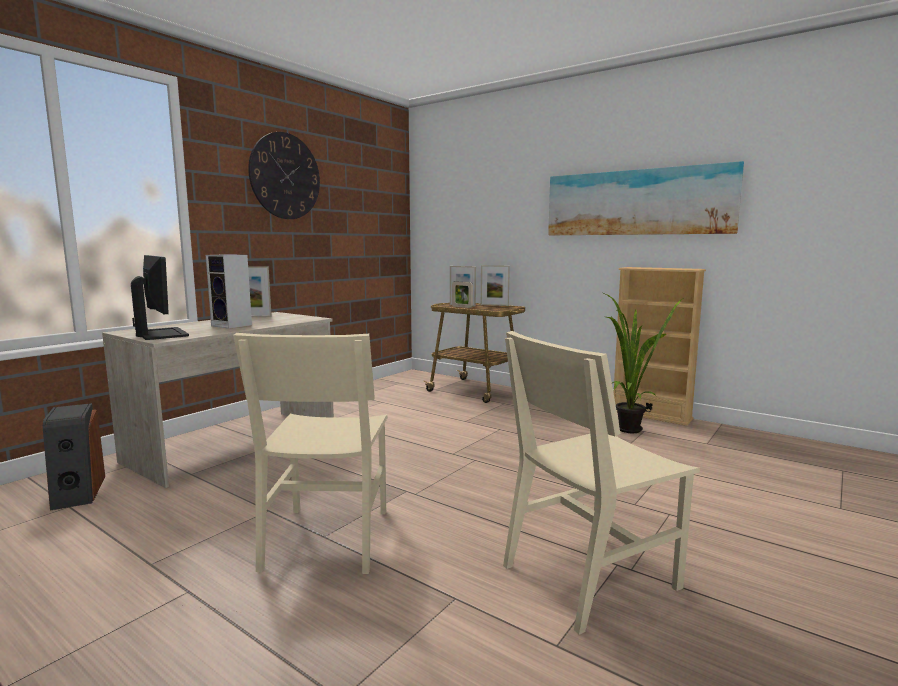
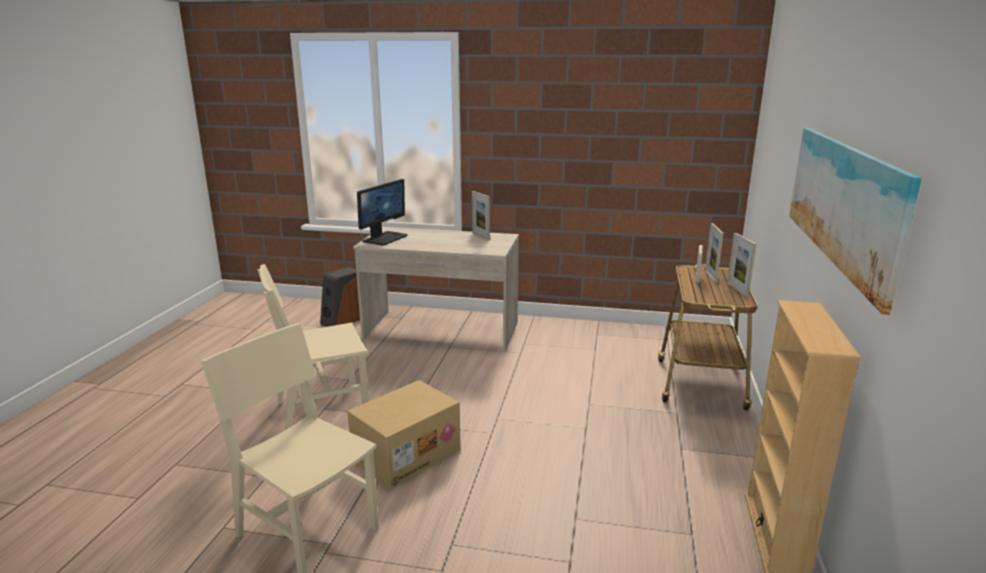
camera: 65 degrees right, 10 degrees up
(233, 325) = (434, 242): speaker -> none
(285, 176) = (558, 105): wall clock -> none
(477, 501) = (406, 454): none -> cardboard box
(626, 427) = (690, 517): potted plant -> none

